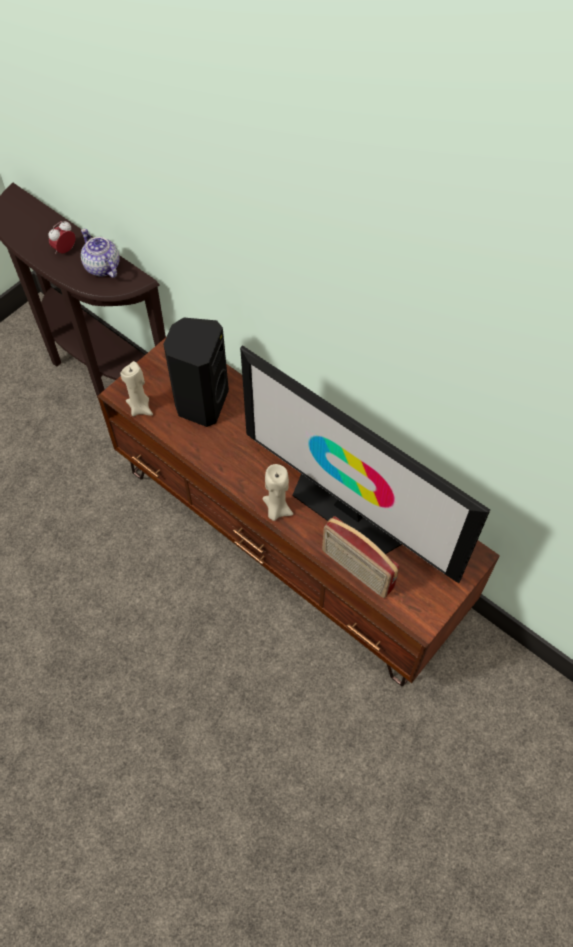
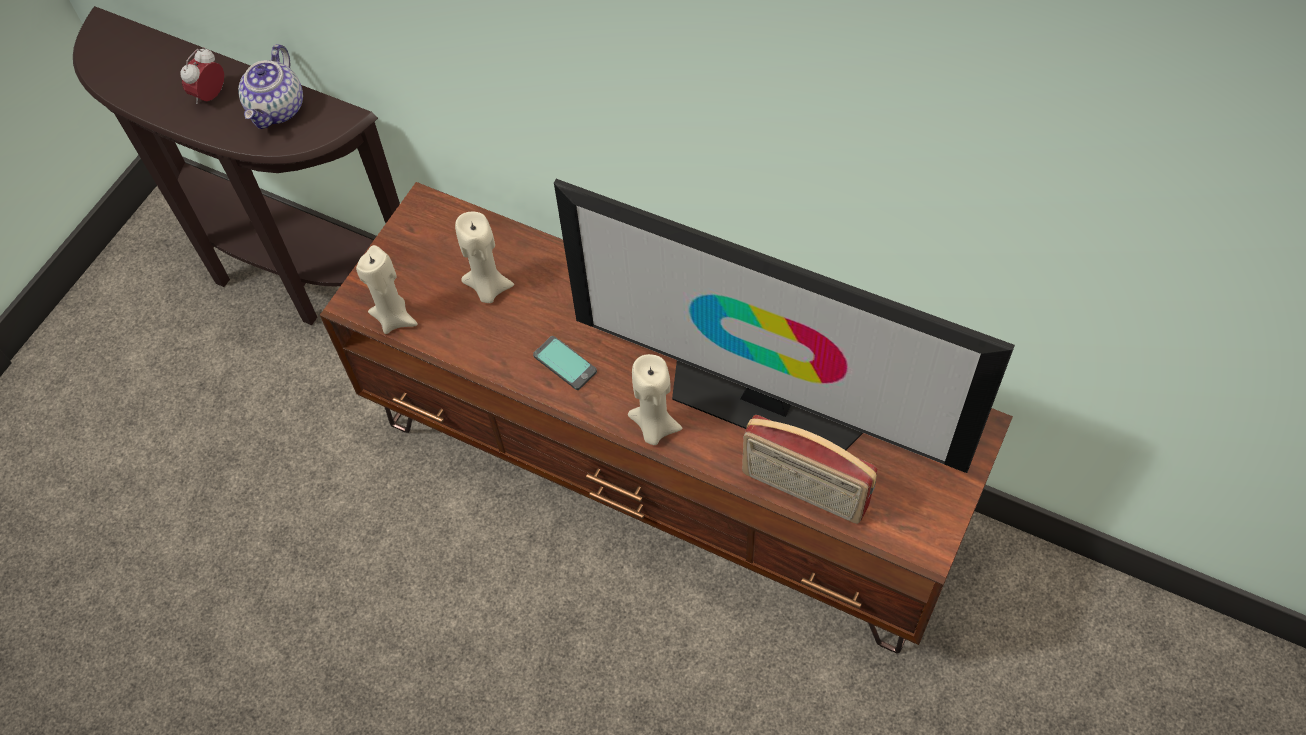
camera: 10 degrees left, 0 degrees up
(102, 267) = (278, 109): teapot -> teapot turned 120 degrees counterclockwise
(201, 402) = (488, 288): black speaker -> beige candle
(234, 458) = (565, 363): none -> phone

